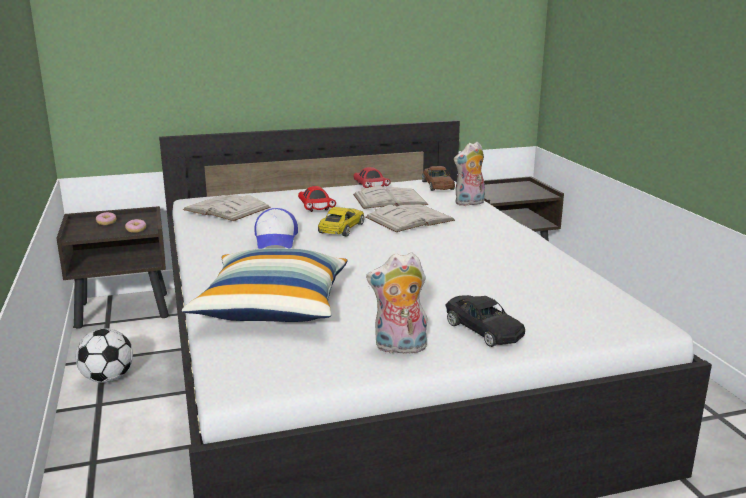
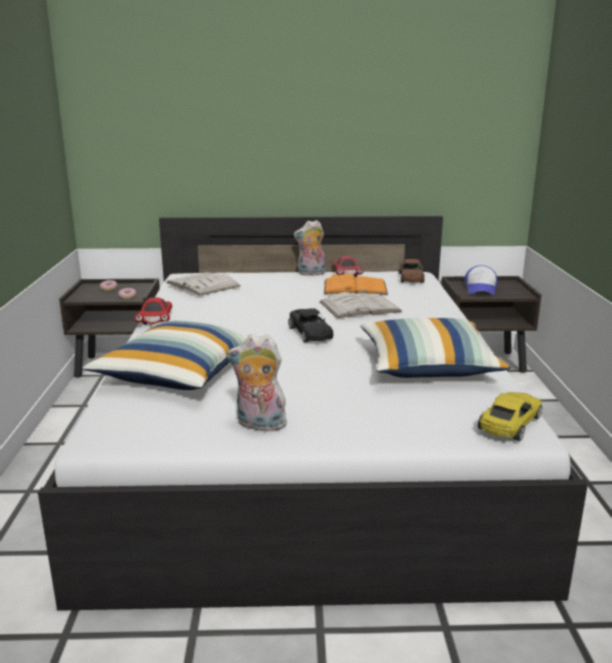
camera: 15 degrees right, 0 degrees up
(108, 379) = (77, 422): football -> none
(276, 240) = (224, 315): cap -> cap (481, 288)
(316, 207) = (282, 289): red toy car -> red toy car (155, 320)
(341, 228) = (289, 310): yellow toy car -> yellow toy car (509, 424)
(389, 199) = (355, 287): white book -> orange book
(469, 203) = (429, 297): plush toy -> plush toy (311, 274)
(483, 330) = (351, 418): black toy car -> black toy car (310, 333)
(518, 271) = (428, 366): none -> pillow

